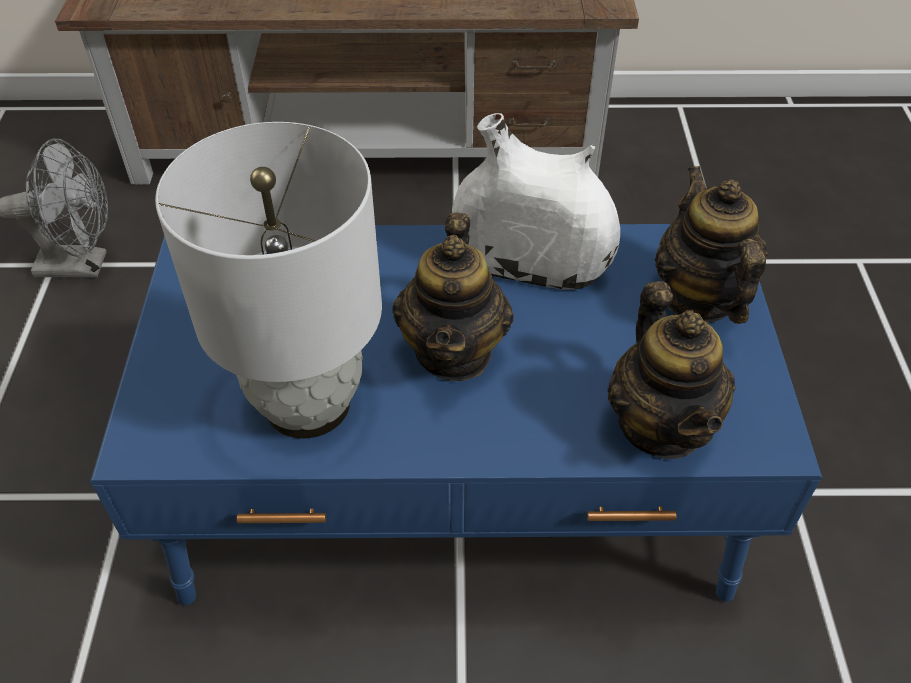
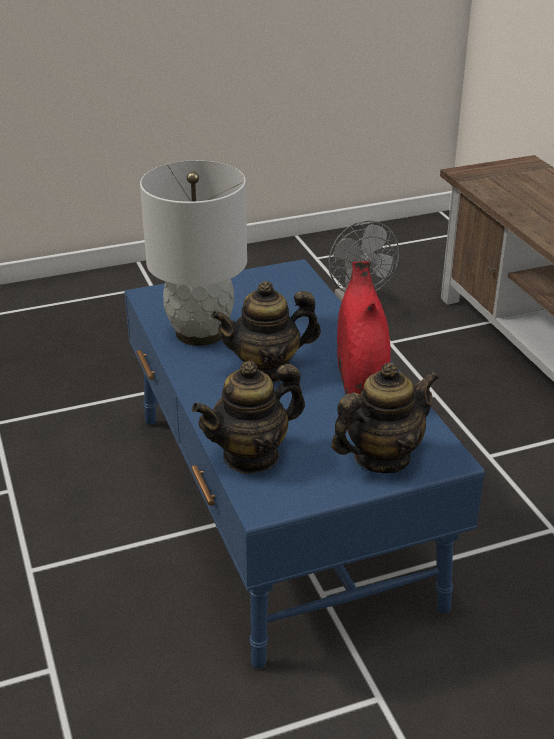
camera: 70 degrees right, 15 degrees down
(531, 267) = (361, 383): white vase -> red vase

